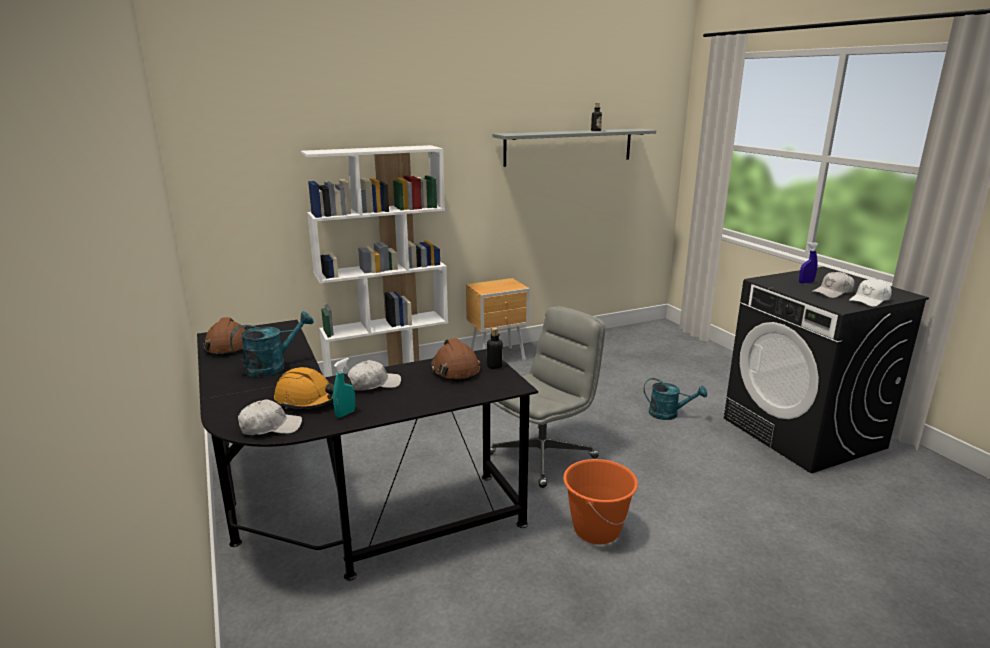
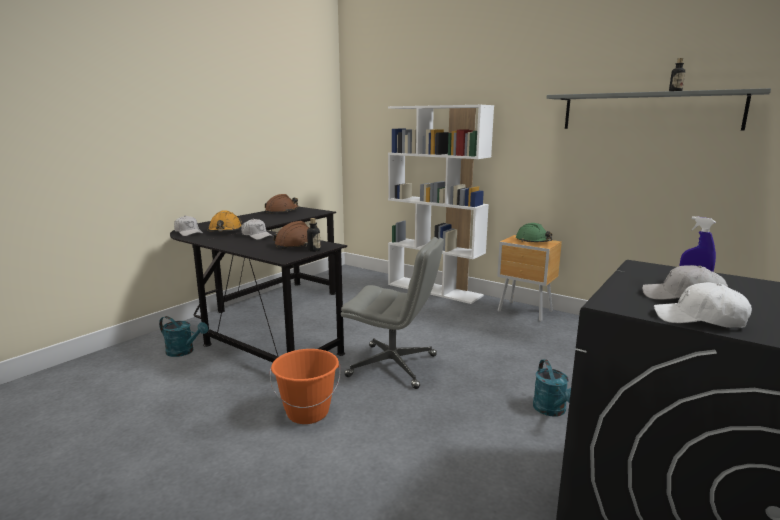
camera: 60 degrees right, 5 degrees down
(273, 366) = (263, 220): turquoise watering can -> turquoise watering can (184, 352)
(345, 413) = (213, 238): turquoise spray bottle -> none
(499, 285) = (533, 241): none -> green hard hat

